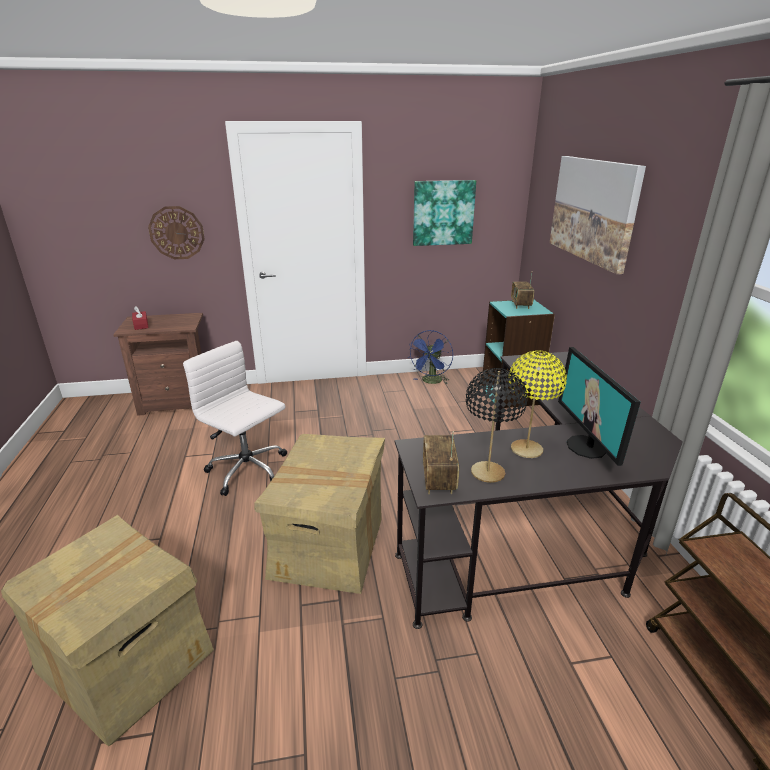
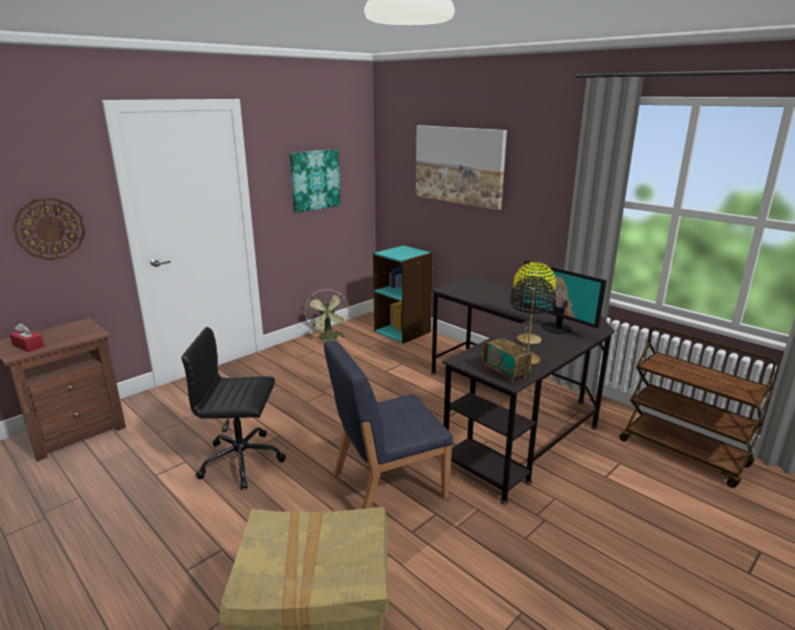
camera: 35 degrees left, 5 degrees down
(248, 470) = (243, 461): white office chair -> black office chair
(328, 548) = (387, 485): cardboard box -> blue chair
(431, 382) = (329, 338): blue fan -> green fan
(521, 305) = (400, 251): radio -> none

